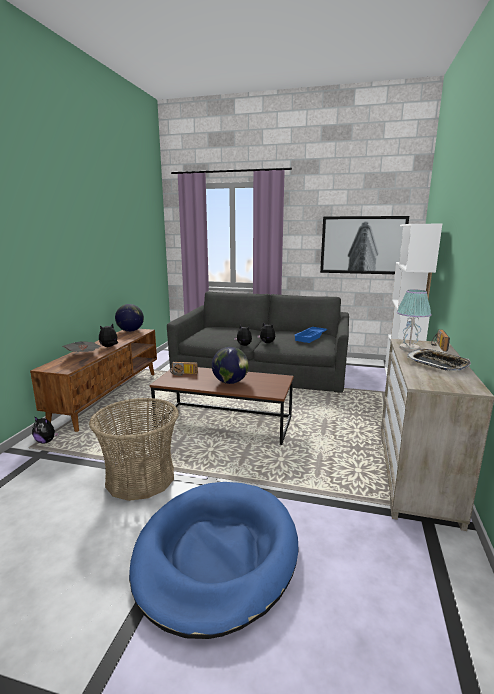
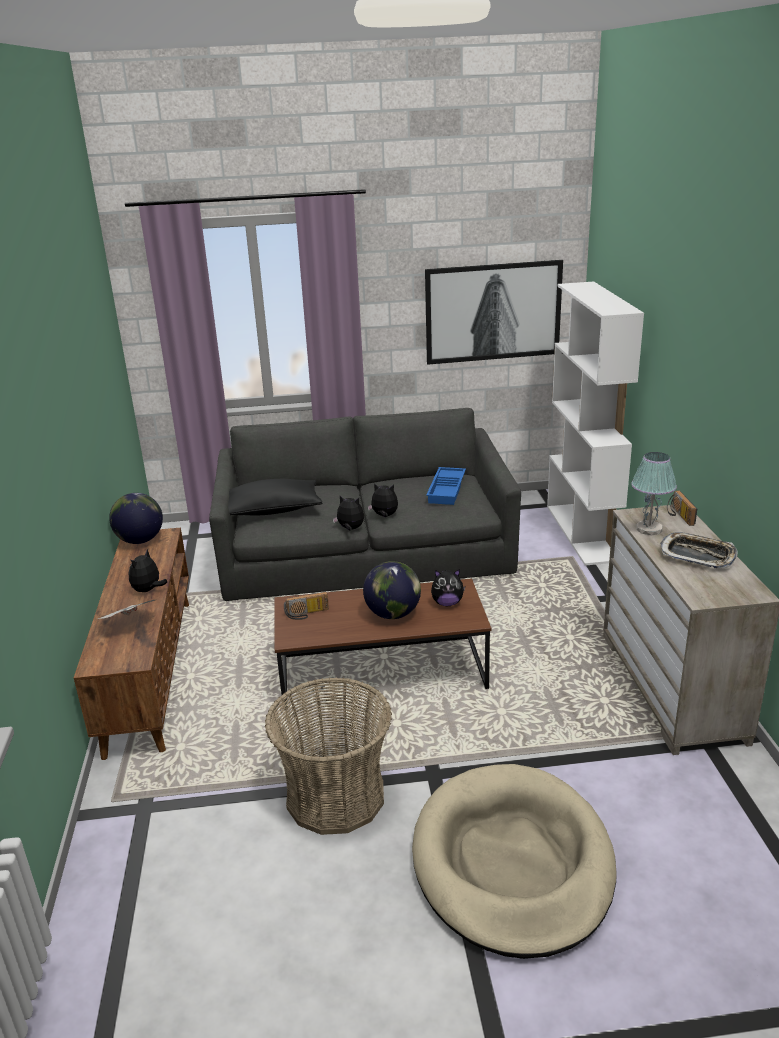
camera: 20 degrees left, 10 degrees up
(46, 441) = (129, 782): plush toy -> plush toy (447, 603)
(209, 332) = (271, 510): none -> black pillow
(216, 555) = (512, 862): blue dog bed -> beige dog bed

